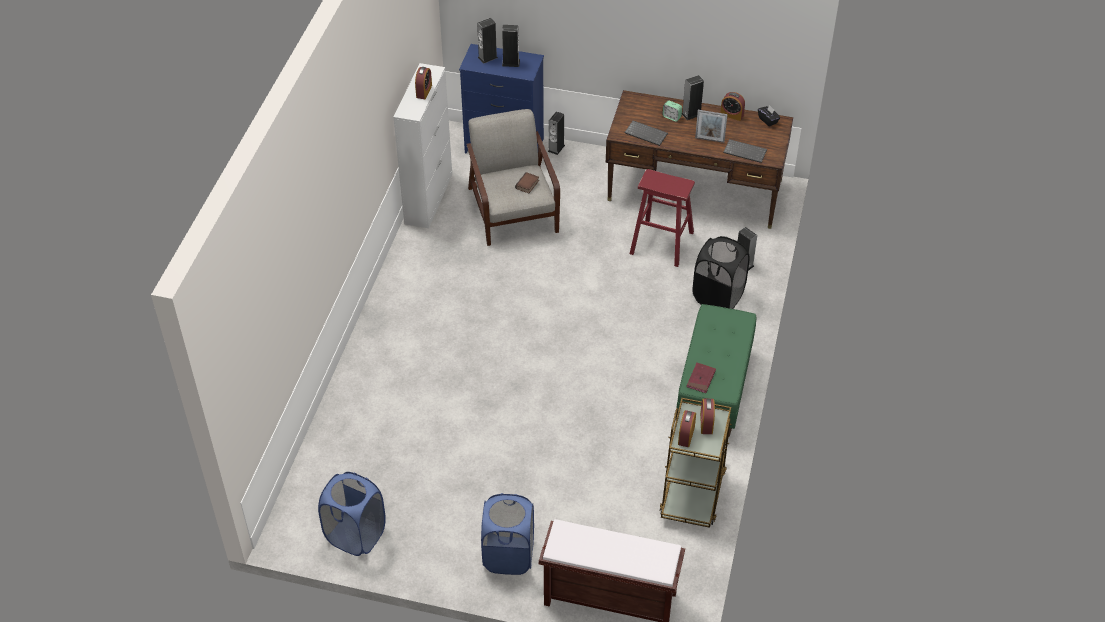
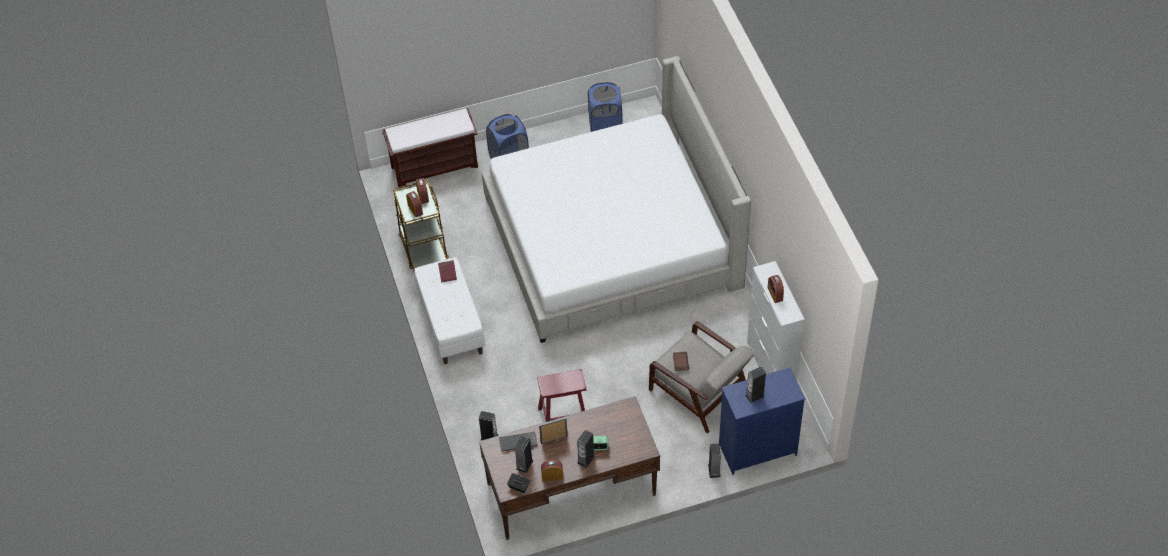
camera: 150 degrees right, 5 degrees up
(472, 389) = (611, 241): none -> bed
(487, 57) = (778, 391): speaker -> speaker (524, 464)
(646, 133) = (608, 419): keyboard -> none
(714, 389) = (451, 323): green bench -> white bench
(718, 297) = (491, 397): black laundry basket -> none

